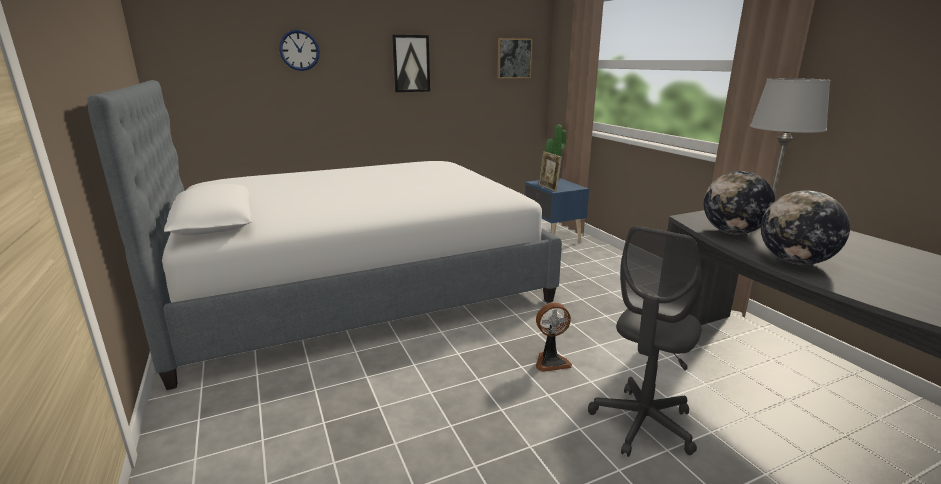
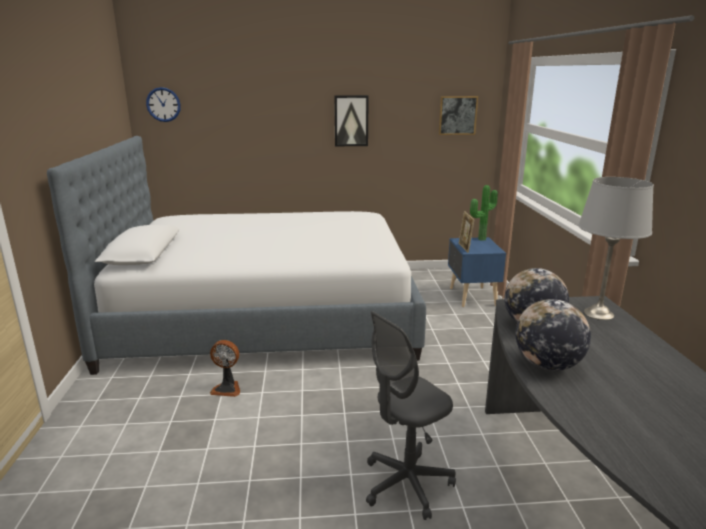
camera: 20 degrees right, 0 degrees up
(299, 50) = (252, 110): wall clock -> wall clock (163, 104)
(551, 361) = (373, 414): fan -> fan (227, 388)

